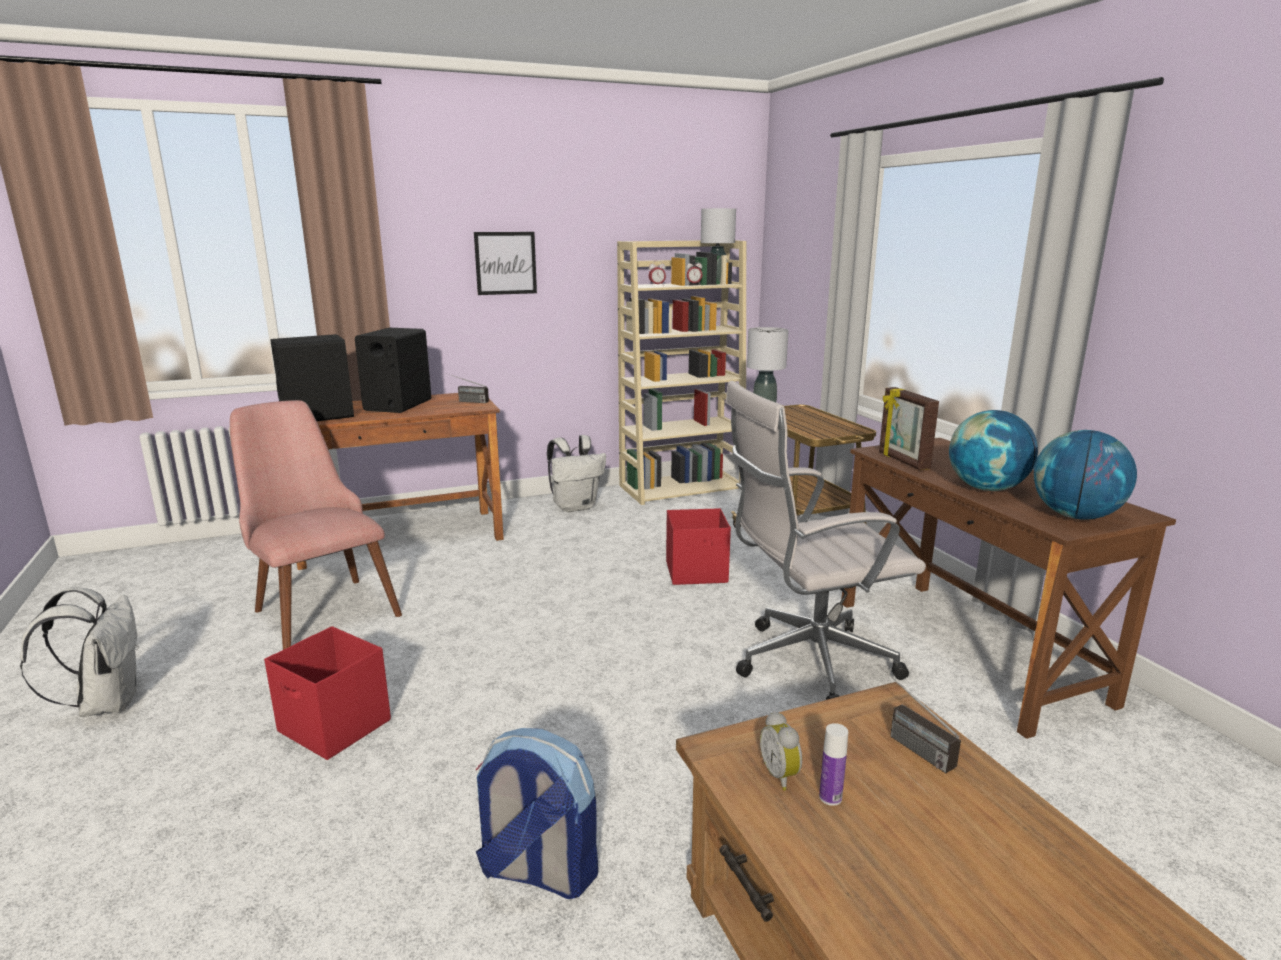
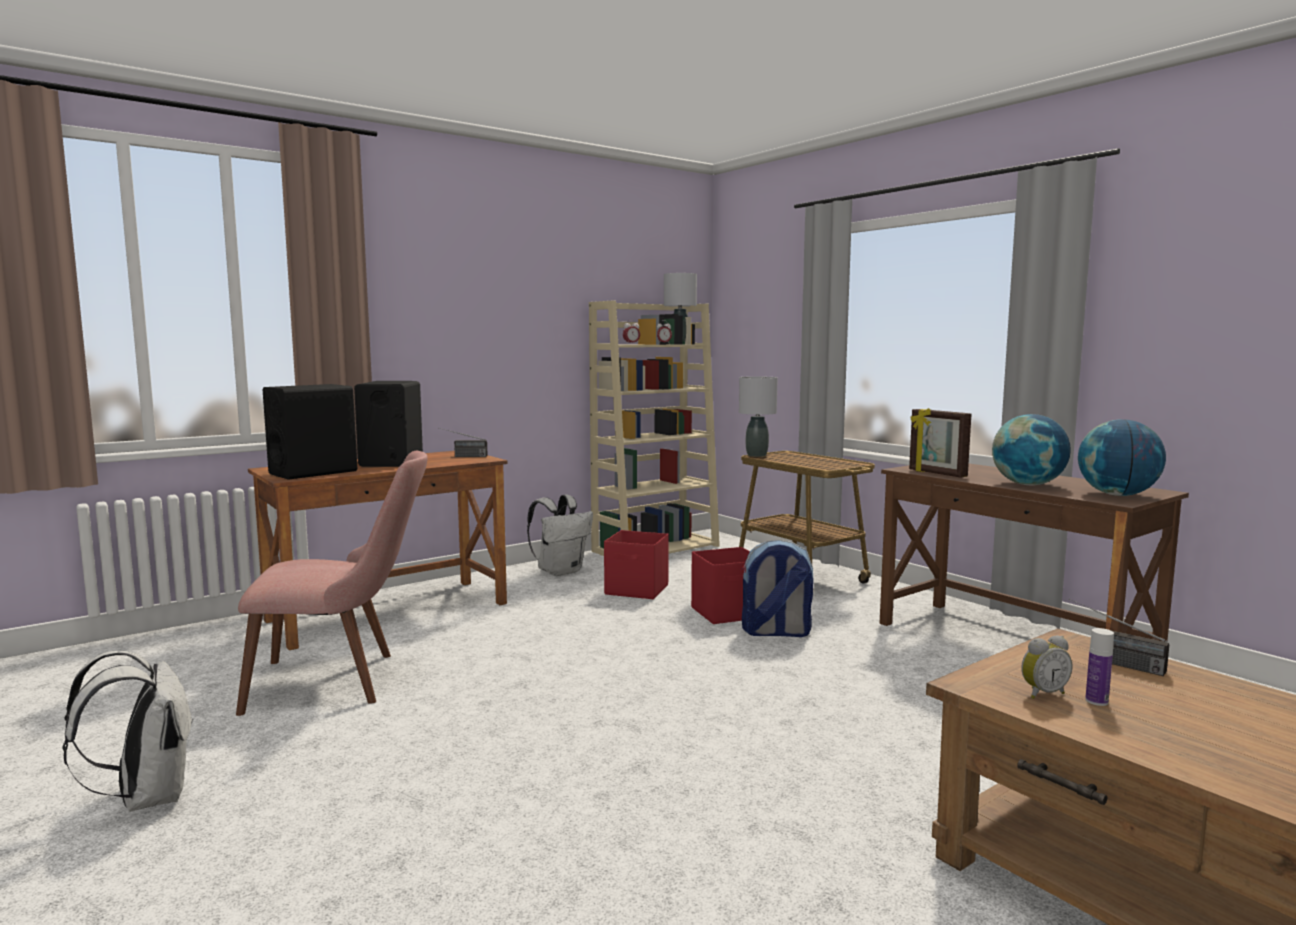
camera: 15 degrees left, 10 degrees down
(318, 606) = (343, 679): pink chair -> pink chair turned 135 degrees clockwise
(335, 727) = (456, 780): red storage box -> red storage box (637, 590)
(505, 263) = (485, 320): picture -> none
(537, 872) = (777, 864): backpack -> backpack (775, 632)
(781, 775) = (1042, 693): alarm clock -> alarm clock turned 75 degrees counterclockwise
(807, 664) = (888, 670): white office chair -> none

